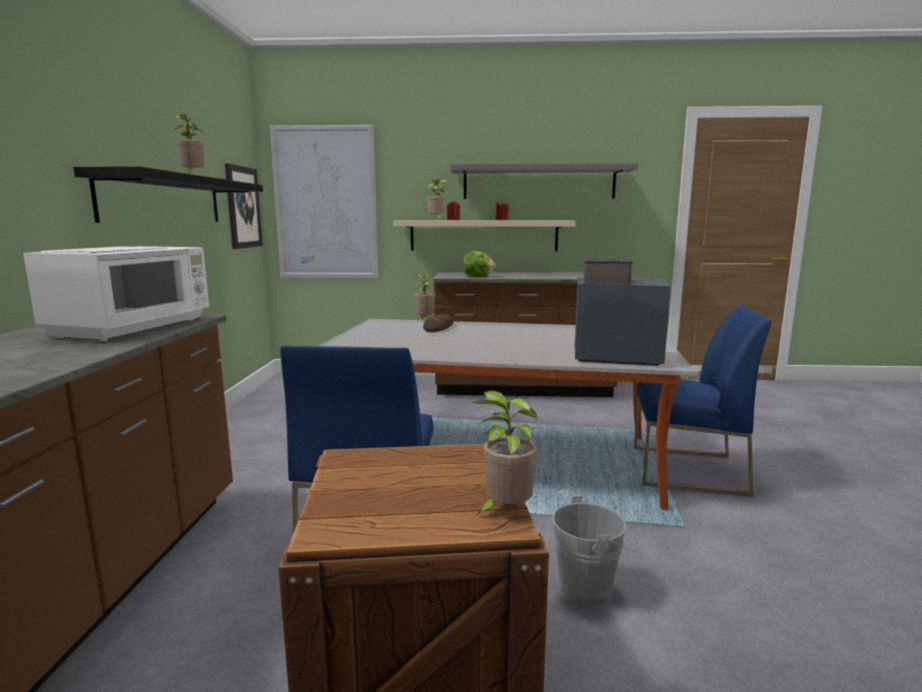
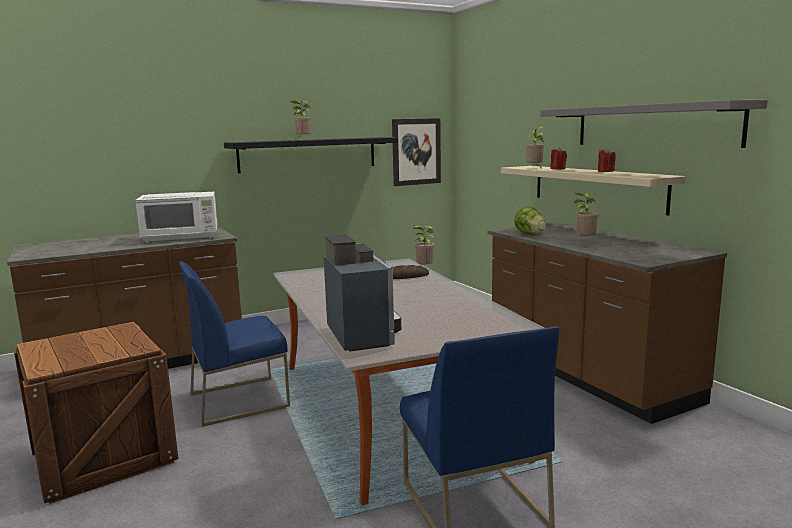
camera: 60 degrees right, 0 degrees up
(326, 204) = (486, 147): picture -> none
(505, 511) = (58, 367): potted plant -> potted plant (584, 241)
(591, 589) = (208, 491): grey bucket -> none

